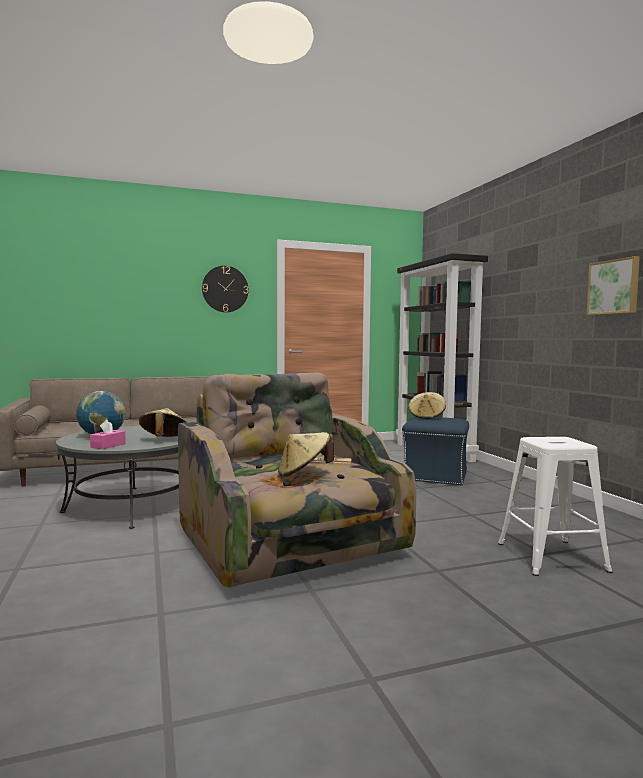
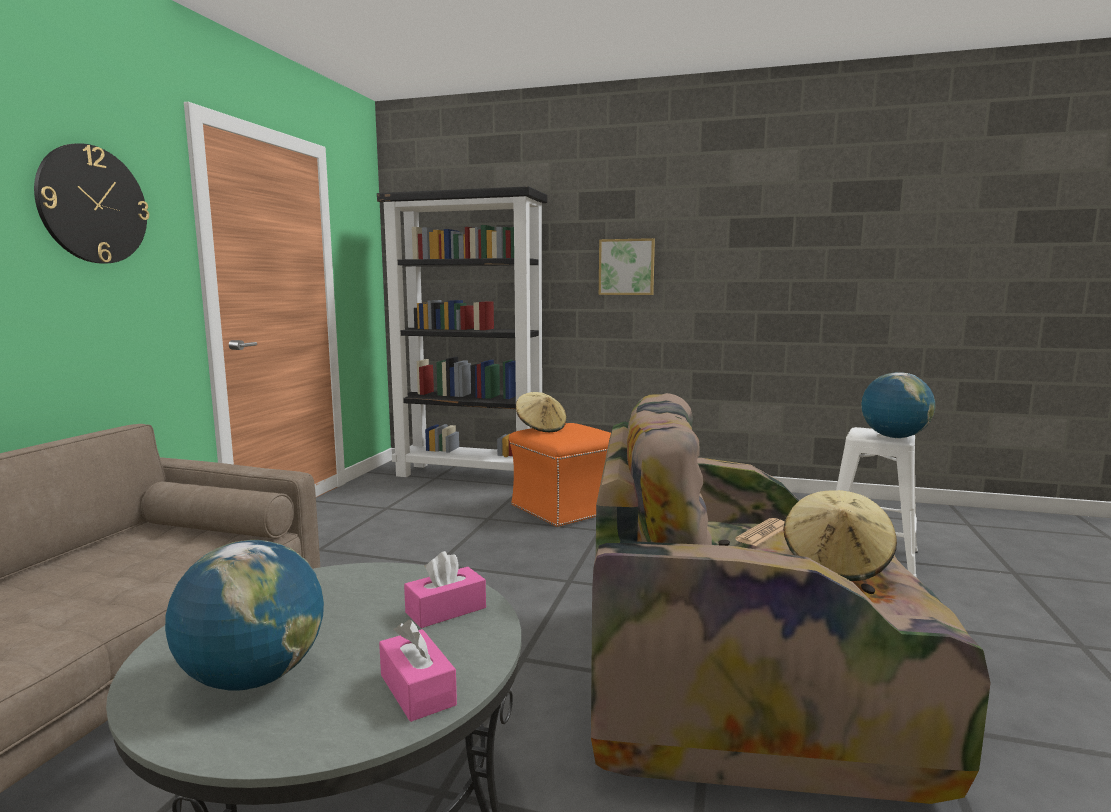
camera: 55 degrees left, 5 degrees up
(164, 440) = (446, 610): beige hat -> pink tissue box
(434, 476) = (565, 508): blue ottoman -> orange ottoman
(555, 443) = (894, 437): none -> globe
(614, 287) = (755, 255): picture -> picture (626, 267)

